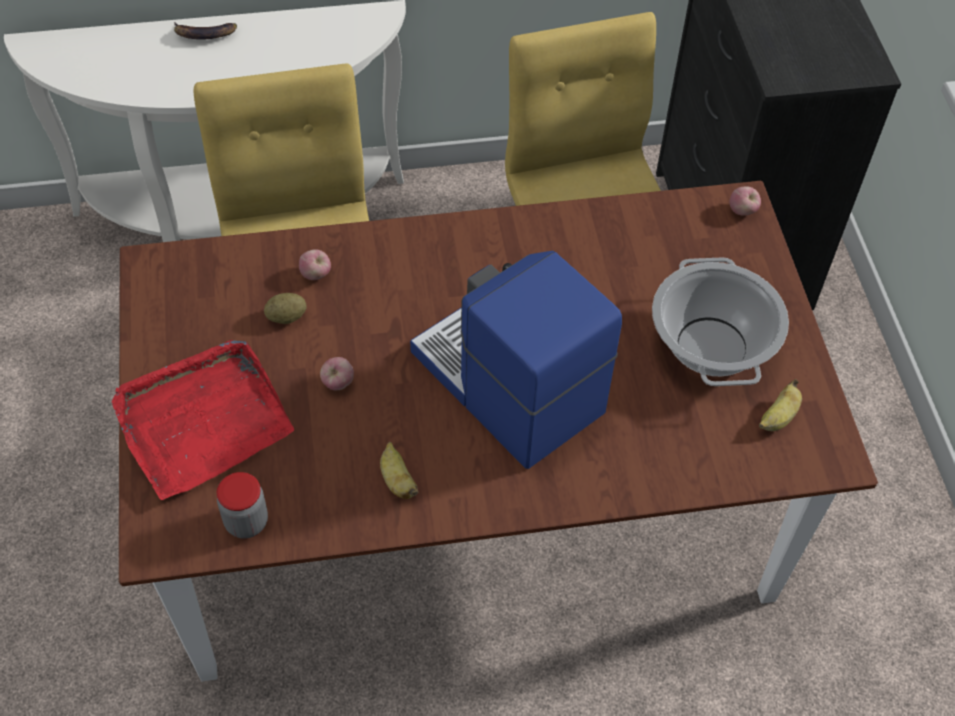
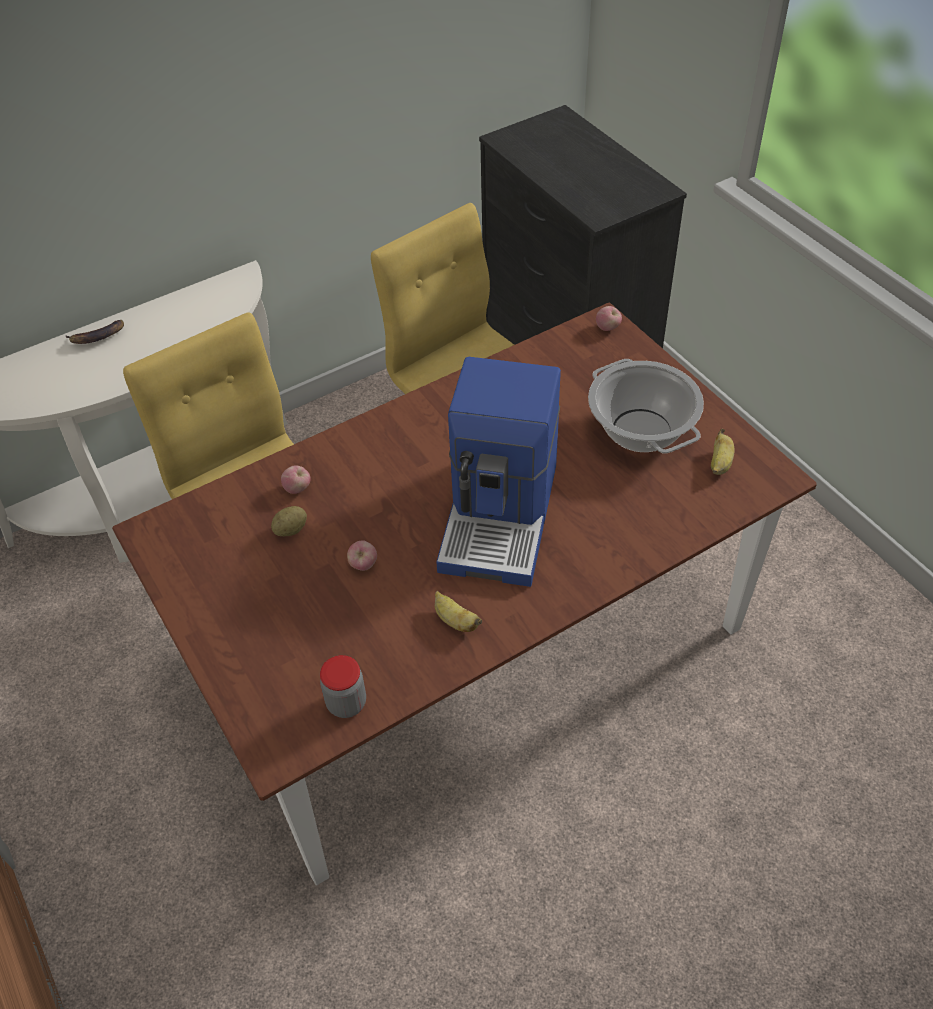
camera: 20 degrees left, 5 degrees down
(202, 421) = (263, 638): red tray -> none
(506, 385) = (501, 516): coffee machine -> coffee machine turned 105 degrees counterclockwise

